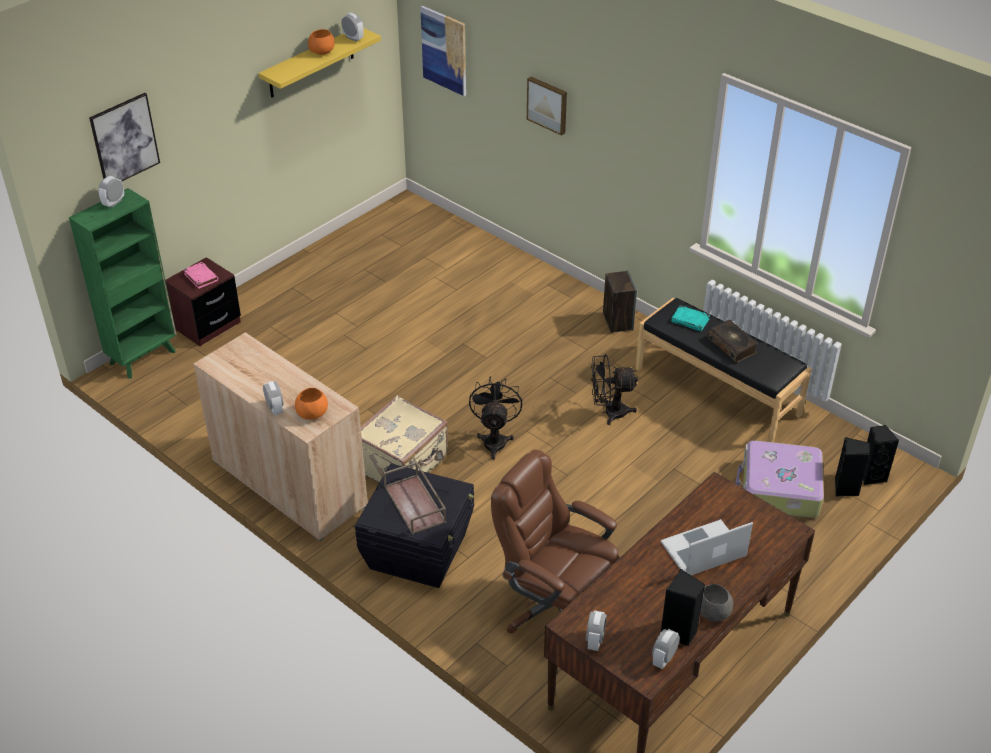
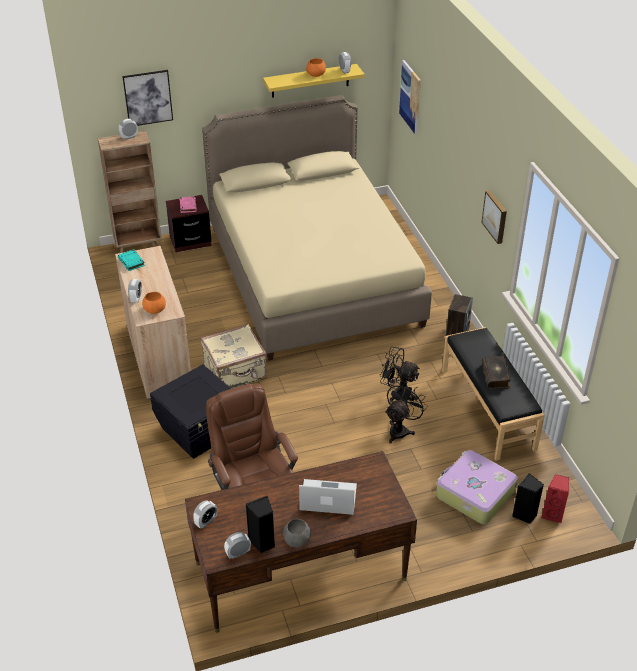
camera: 30 degrees right, 0 degrees up
(144, 357) = (139, 247): green bookcase -> brown bookcase
(399, 314) = (312, 275): none -> beige bed
(416, 504) = (195, 395): brown tray -> none
(495, 439) = (306, 380): black fan -> black fan (401, 429)
(548, 104) = (451, 155): picture -> picture (496, 216)
(690, 321) = (481, 347): turquoise book -> turquoise book (131, 262)
(871, 476) = (553, 514): black speaker -> red speaker

